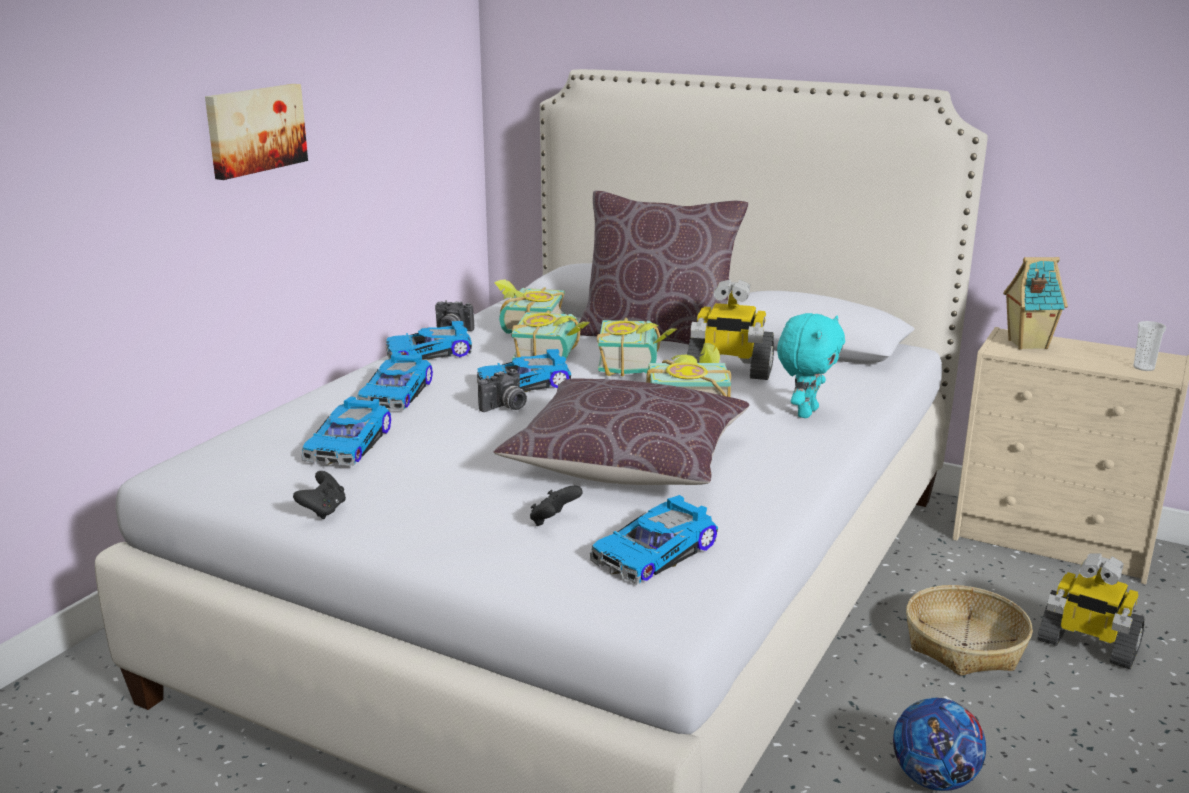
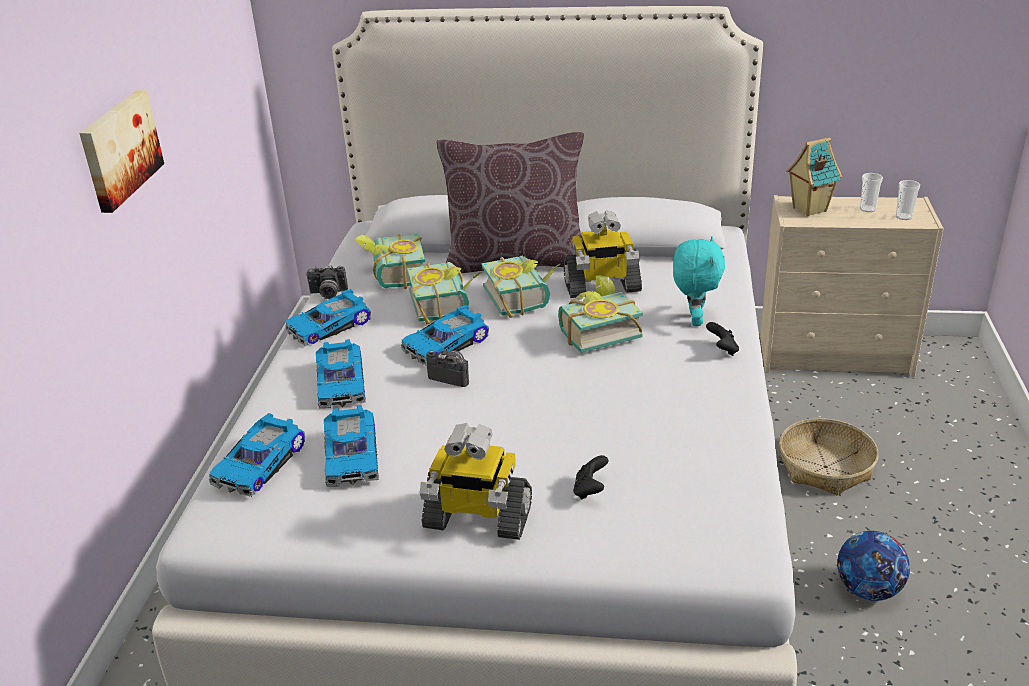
camera: 20 degrees left, 10 degrees up
(323, 511) = (389, 536): black game controller -> black game controller (722, 350)
(505, 407) = (452, 375): camera -> camera turned 90 degrees counterclockwise
(627, 461) = (597, 409): brown pillow -> none
(656, 554) = (693, 500): toy car -> toy car (261, 464)
(1087, 645) = (904, 442): toy robot -> toy robot (477, 518)
(1102, 354) = (867, 209): none -> cup

